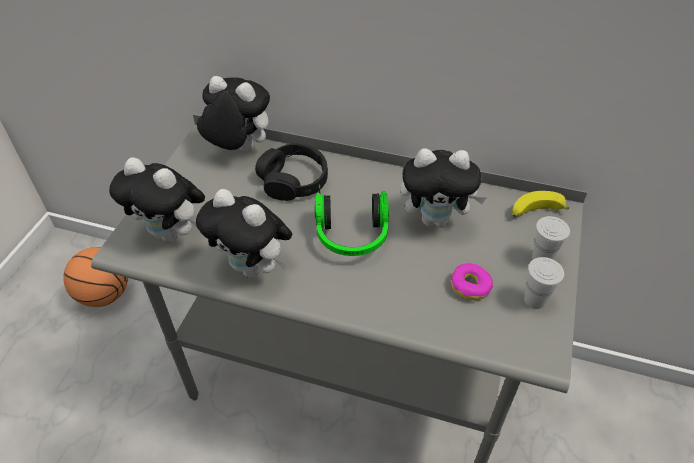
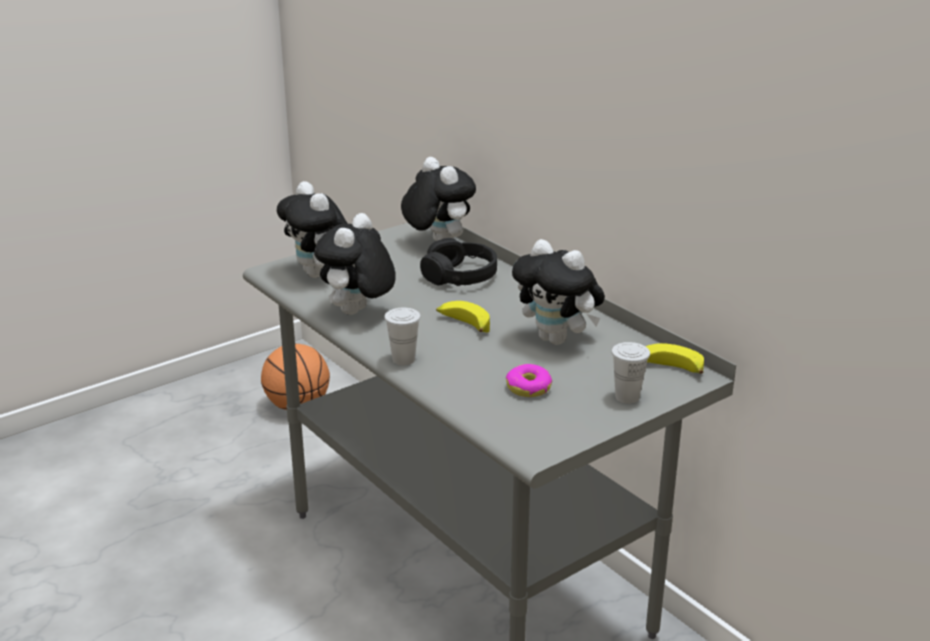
camera: 35 degrees right, 20 degrees down
(253, 268) = (357, 313): plush toy -> plush toy turned 45 degrees clockwise
(352, 237) = (463, 324): headphones -> banana
(535, 300) = (578, 417): white cup -> white cup (403, 359)

